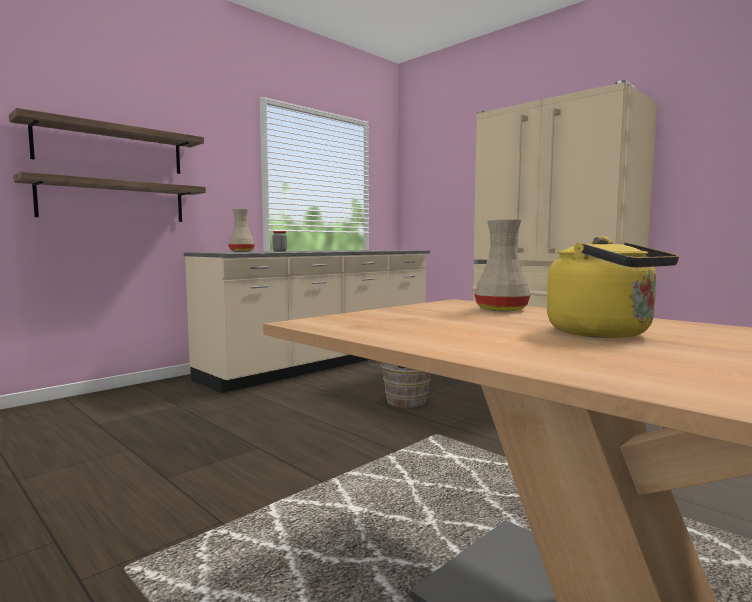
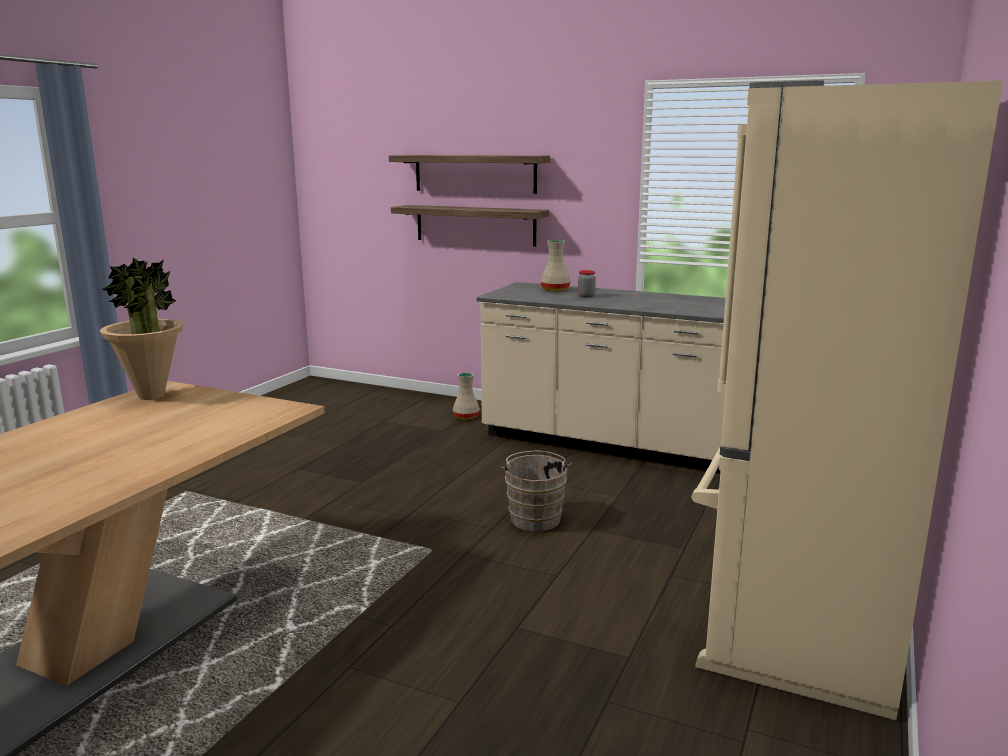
camera: 70 degrees right, 10 degrees up
(349, 325) = (151, 396): none -> potted plant
(501, 309) = (234, 424): beige vase -> beige vase (465, 416)
(605, 334) = (97, 453): yellow kettle -> none

